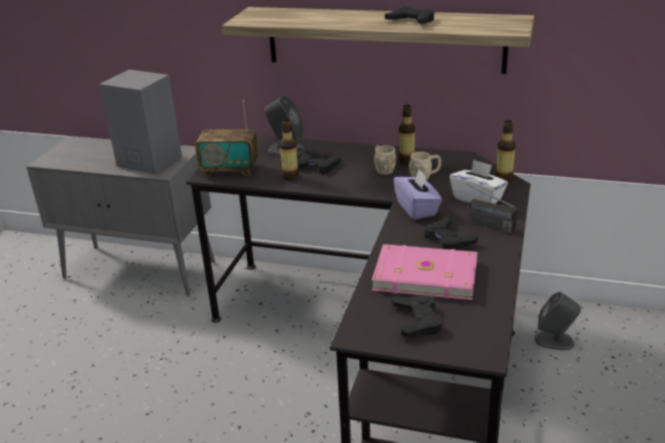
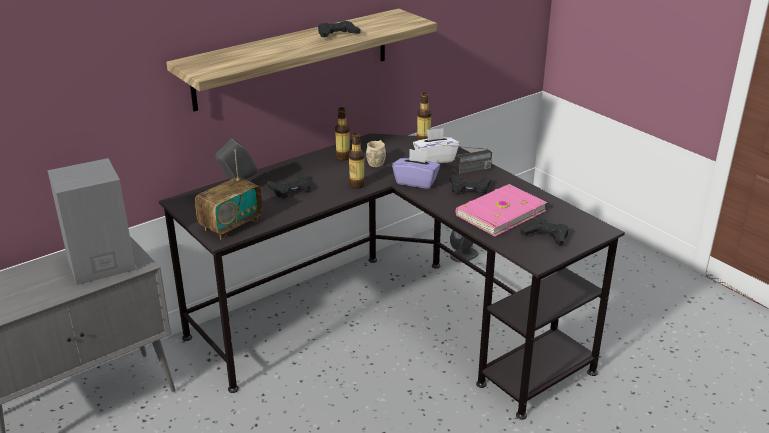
camera: 55 degrees left, 0 degrees up
(290, 176) = (289, 205): bottle -> bottle (357, 185)
(383, 168) = (340, 169): beige mug -> none

